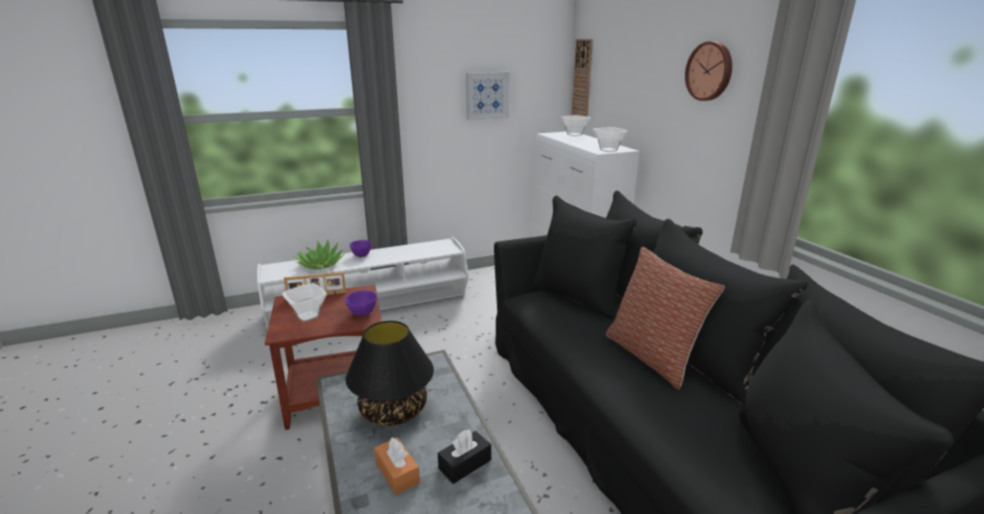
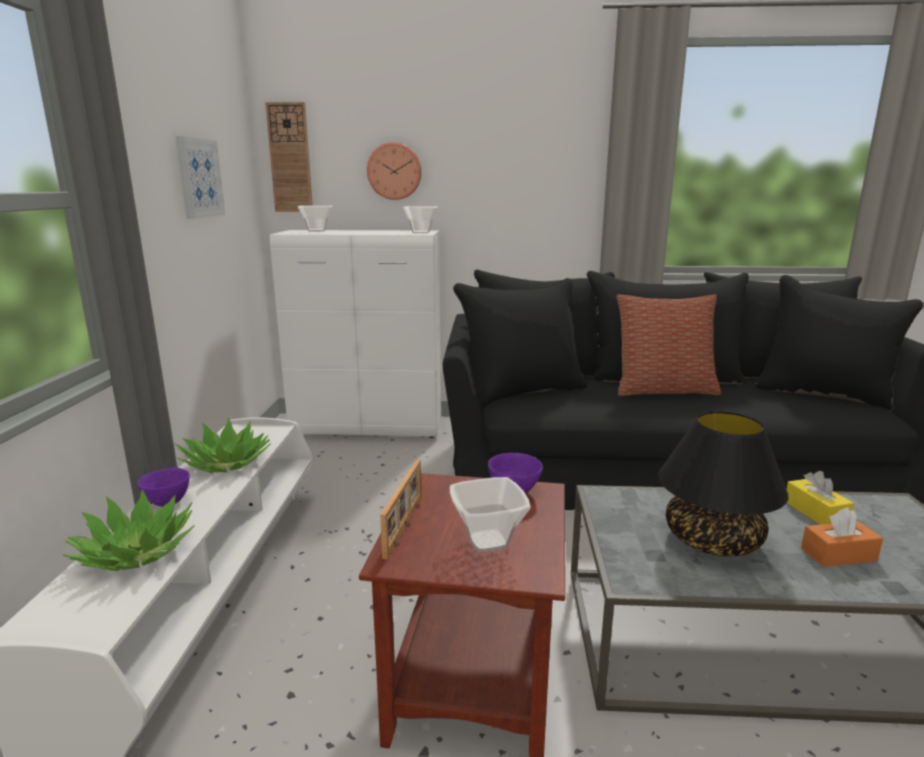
camera: 65 degrees left, 5 degrees down
(405, 253) = (226, 463): none -> potted plant
(465, 464) = (815, 512): black tissue box -> yellow tissue box
(710, 71) = (523, 133): wall clock -> wall clock (394, 171)

